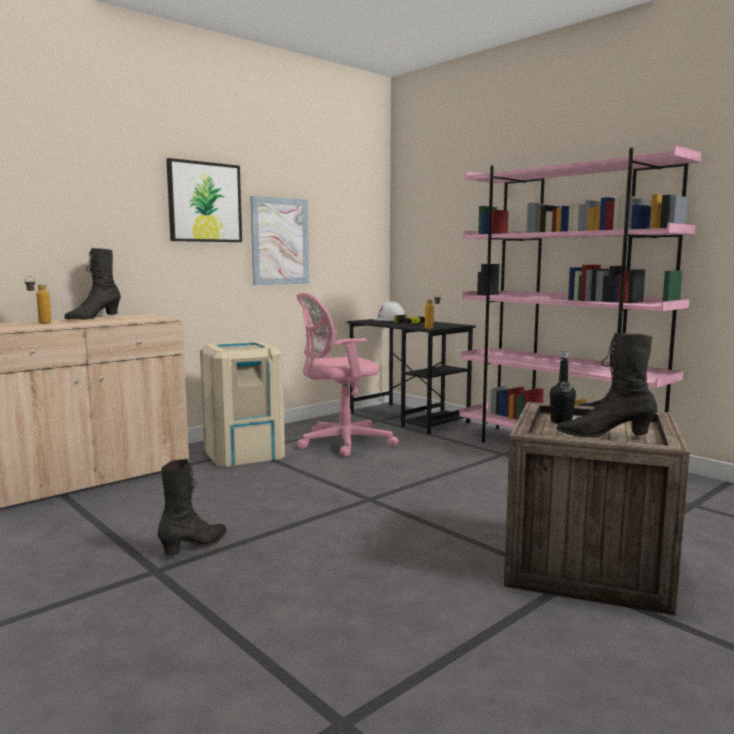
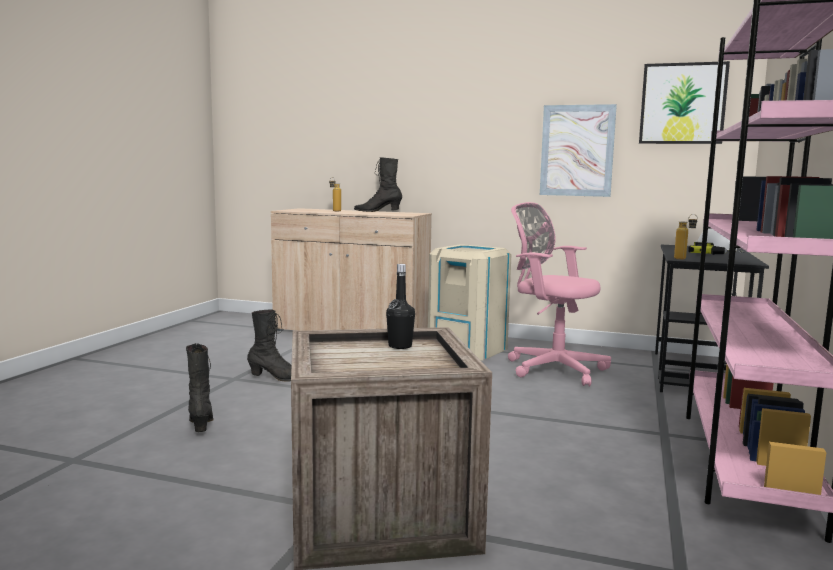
camera: 60 degrees right, 0 degrees up
(204, 202) = (493, 115): picture -> picture (682, 103)
(604, 435) = (360, 360): black boot -> black boot (201, 424)

